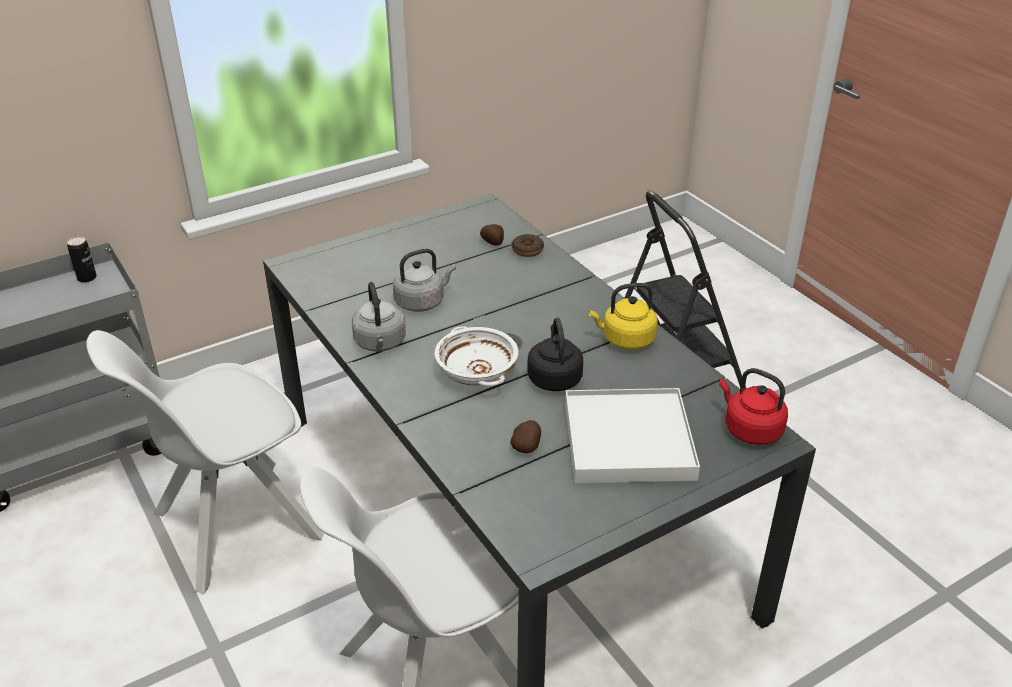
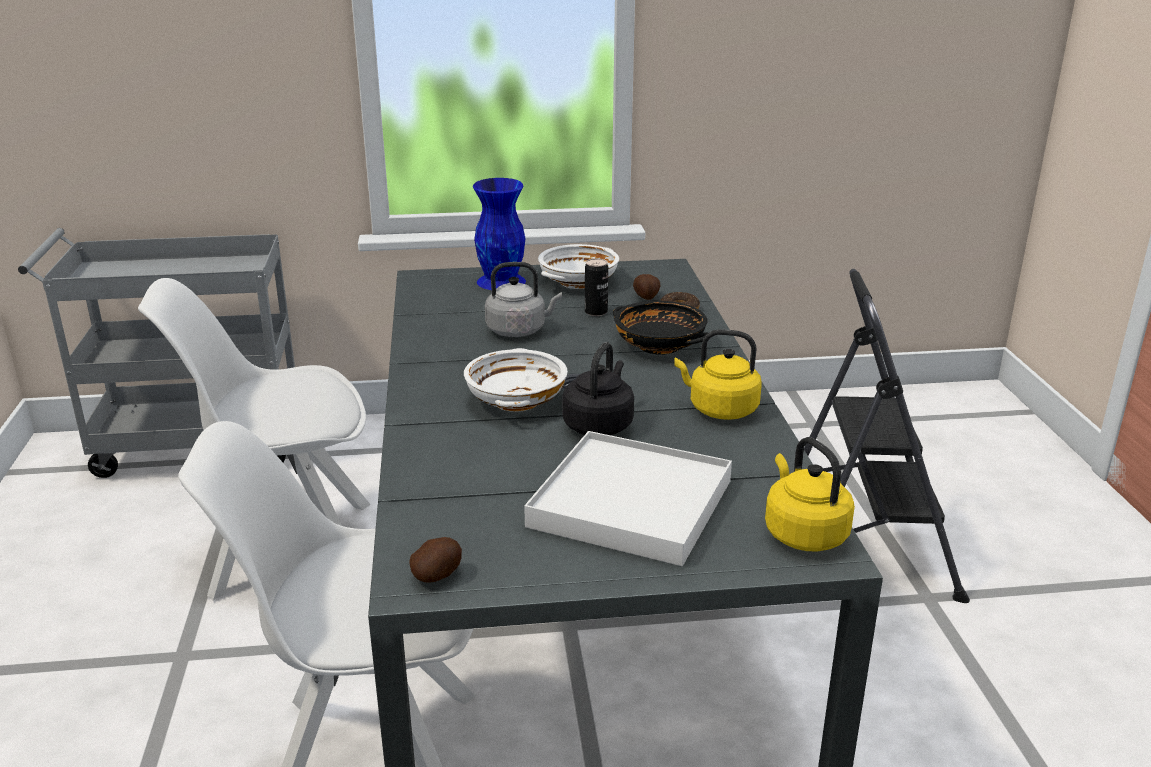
camera: 25 degrees right, 10 degrees down
(87, 278) = (243, 263): can -> can (596, 312)
(364, 252) = (502, 281): none -> blue vase
(380, 343) = (440, 355): grey kettle -> none
(428, 239) = (578, 282): none -> white bowl
(527, 446) = (505, 478): potato -> potato (438, 575)
(540, 289) = (660, 345): none -> black bowl
(750, 429) = (803, 533): red kettle -> yellow kettle

